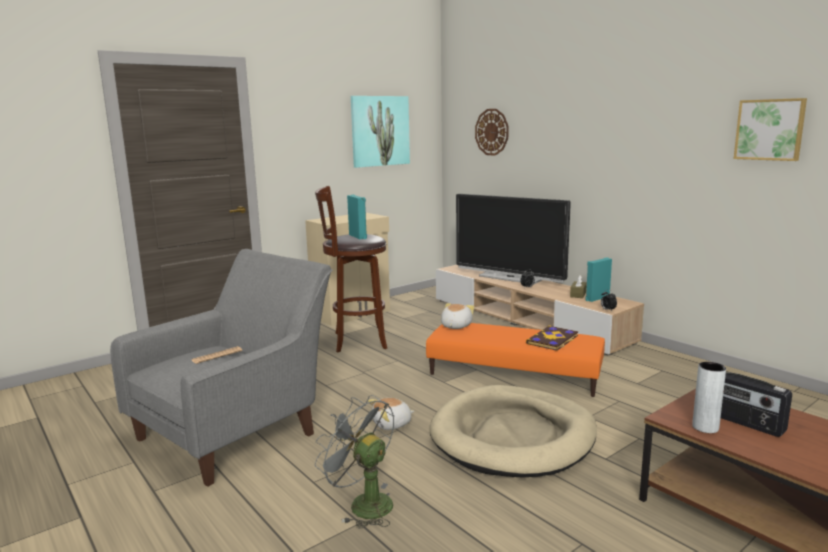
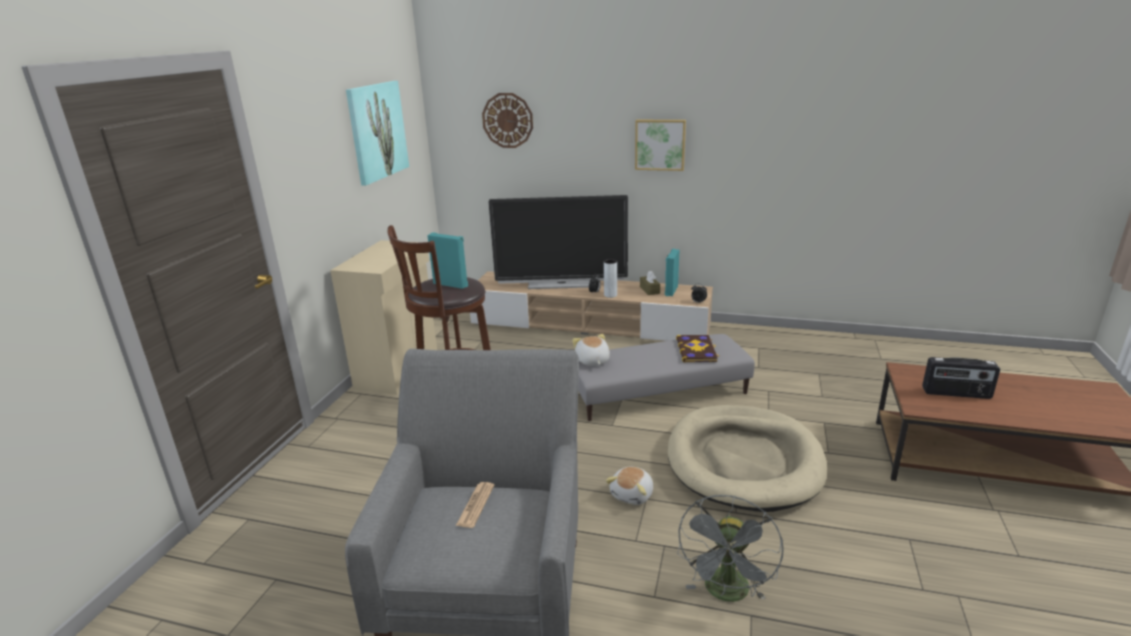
camera: 35 degrees left, 10 degrees up
(363, 503) = (727, 594): grey fan -> grey fan turned 75 degrees counterclockwise
(514, 373) = (658, 392): orange ottoman -> grey ottoman
(705, 427) = (947, 408): grey vase -> grey vase (610, 295)
(770, 129) = (831, 119): picture -> picture (660, 144)

